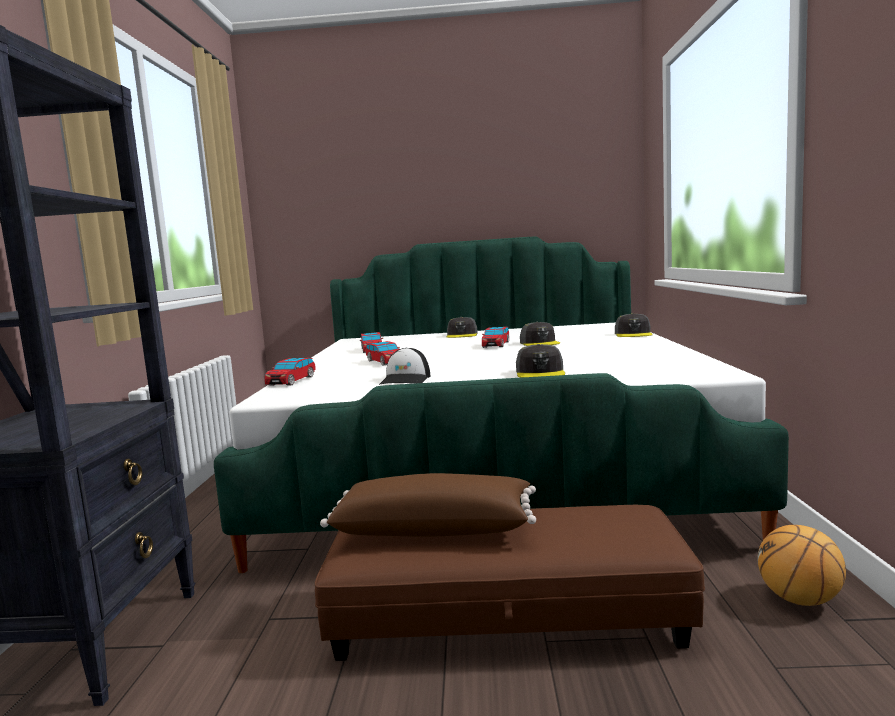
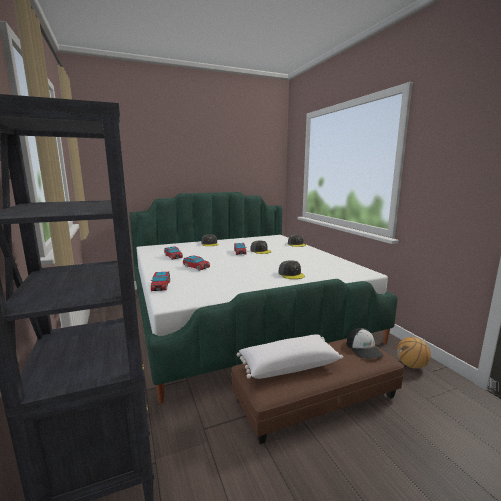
camera: 25 degrees left, 5 degrees up
(406, 380) = (229, 282): cap -> cap (364, 349)
(434, 528) = (288, 365): brown pillow -> white pillow

